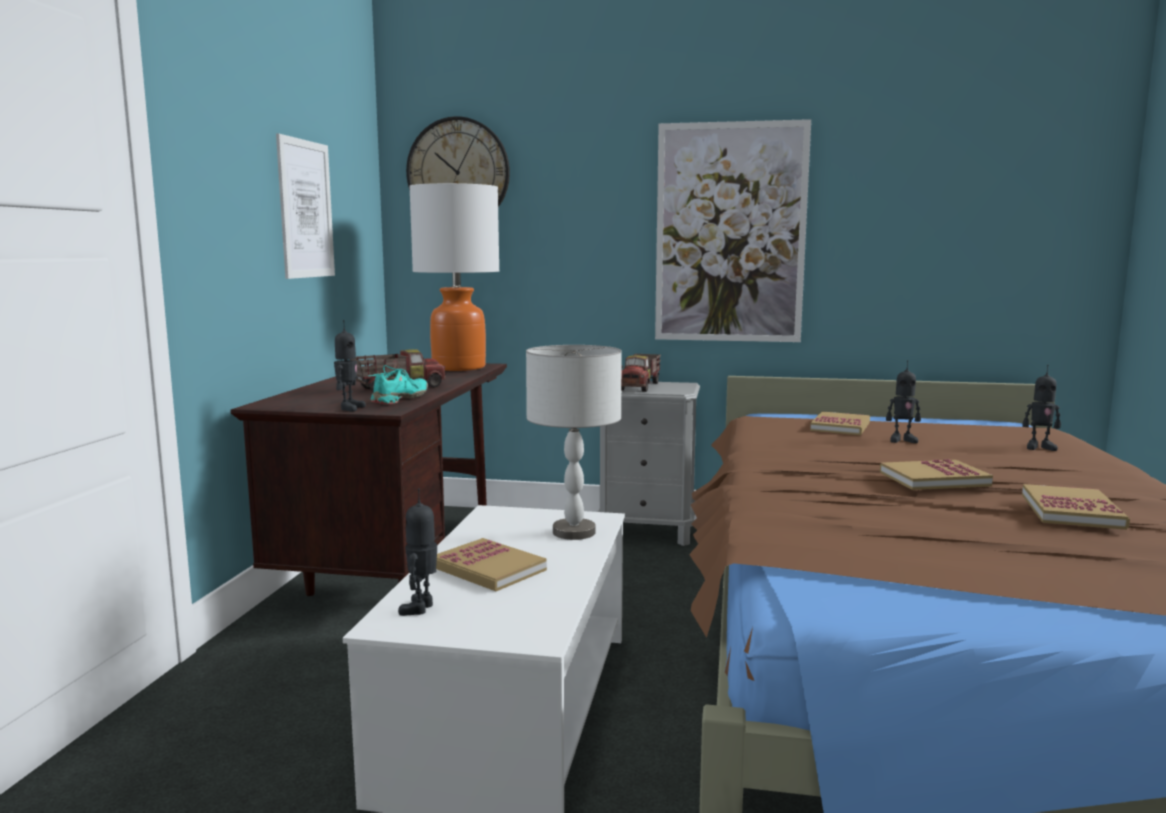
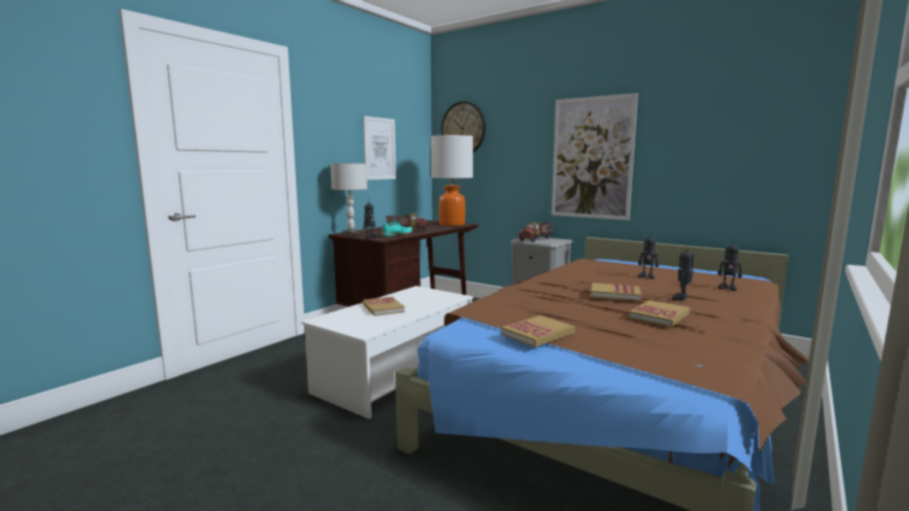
camera: 25 degrees right, 0 degrees up
(421, 608) = (339, 317): toy robot -> toy robot (681, 298)
(573, 532) = (438, 300): grey table lamp -> grey table lamp (351, 233)
(840, 427) = (625, 267): book -> book (538, 334)

